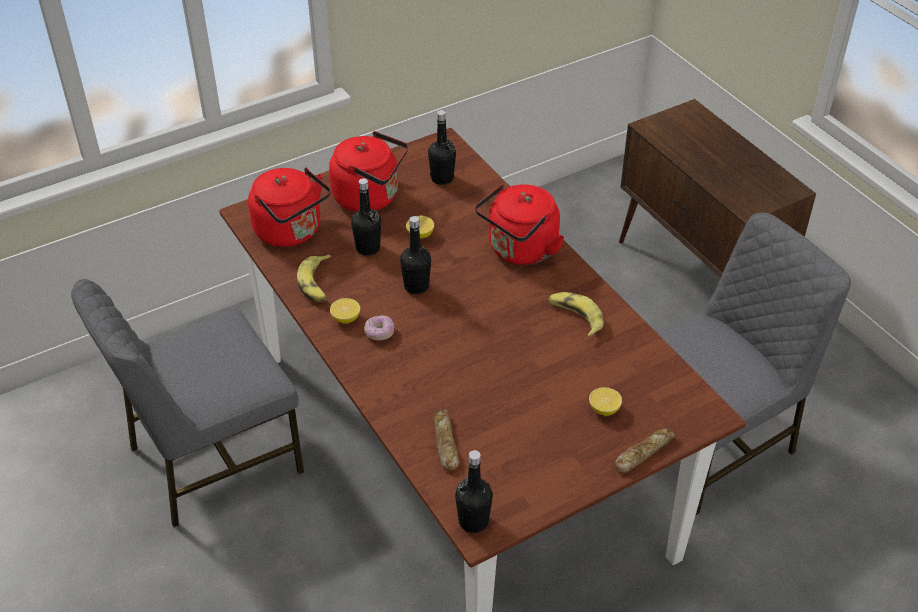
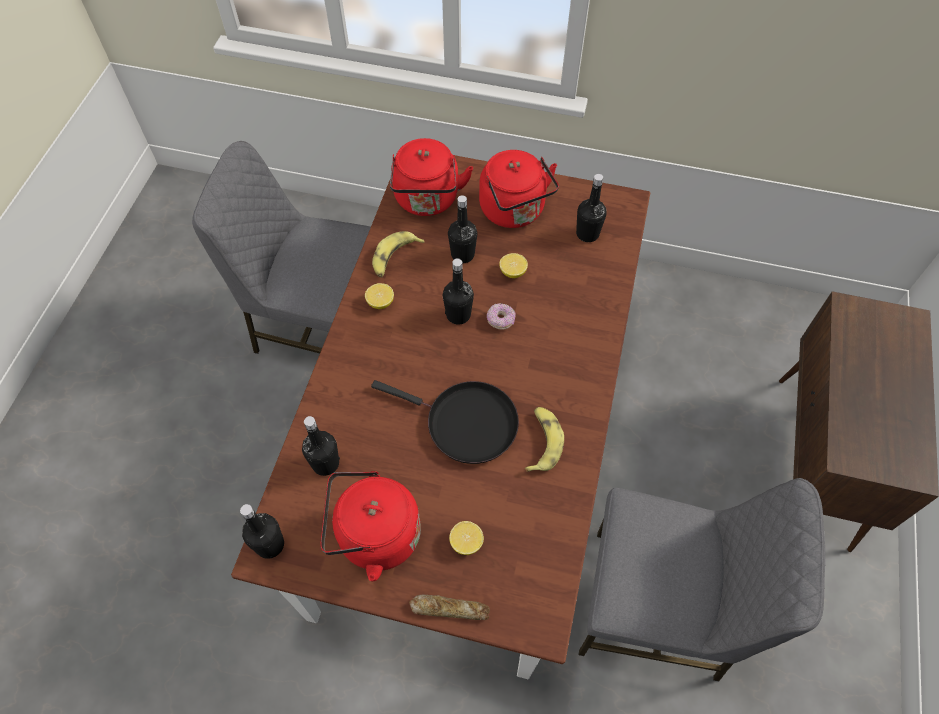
camera: 45 degrees right, 15 degrees up
(379, 333) = (388, 333): donut -> donut (500, 320)
(445, 443) = (325, 463): bread -> black bottle
(511, 345) = (465, 423): none -> black frying pan
(520, 251) = (571, 346): red kettle -> red kettle (373, 536)

